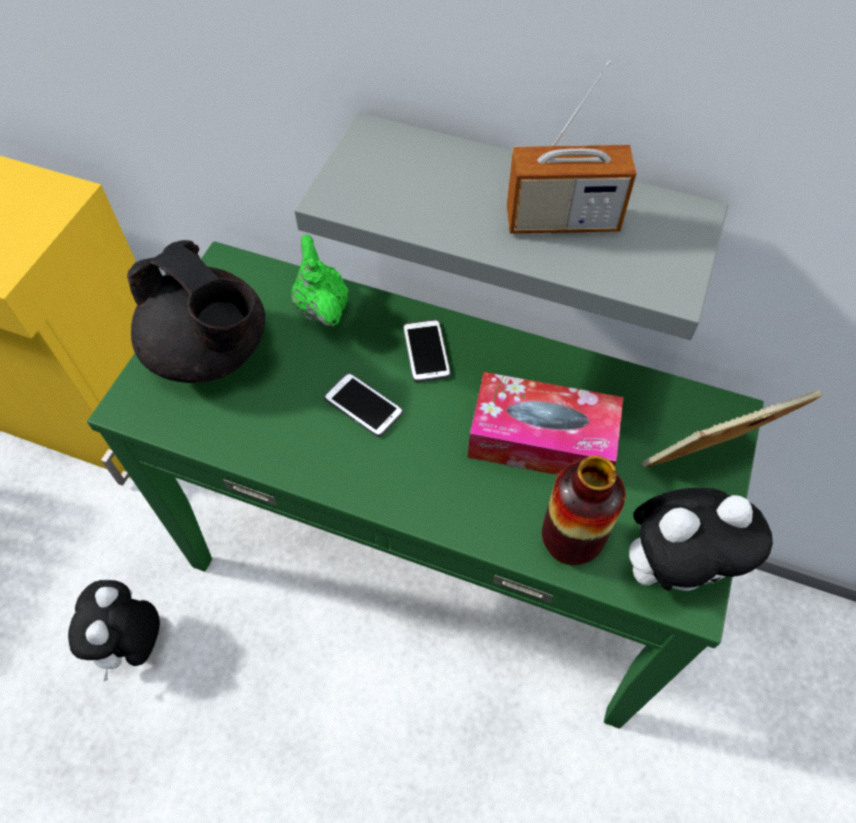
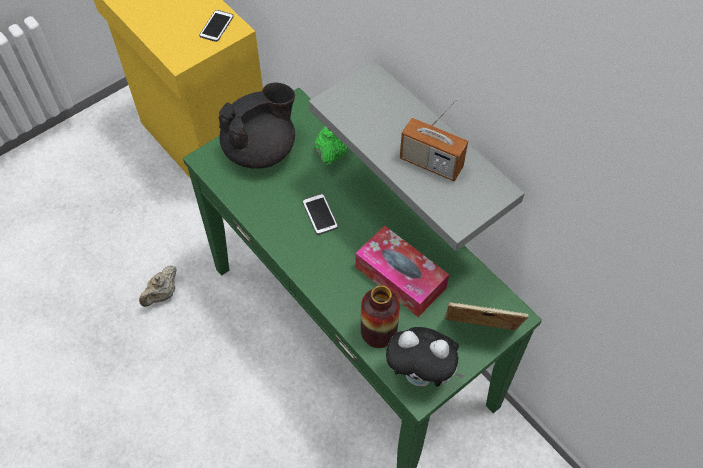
camera: 30 degrees right, 0 degrees up
(132, 643) = (162, 294): plush toy -> beige teapot
(211, 352) = (261, 150): black teapot -> black teapot turned 105 degrees counterclockwise
(426, 351) = (371, 201): phone -> phone (216, 26)

